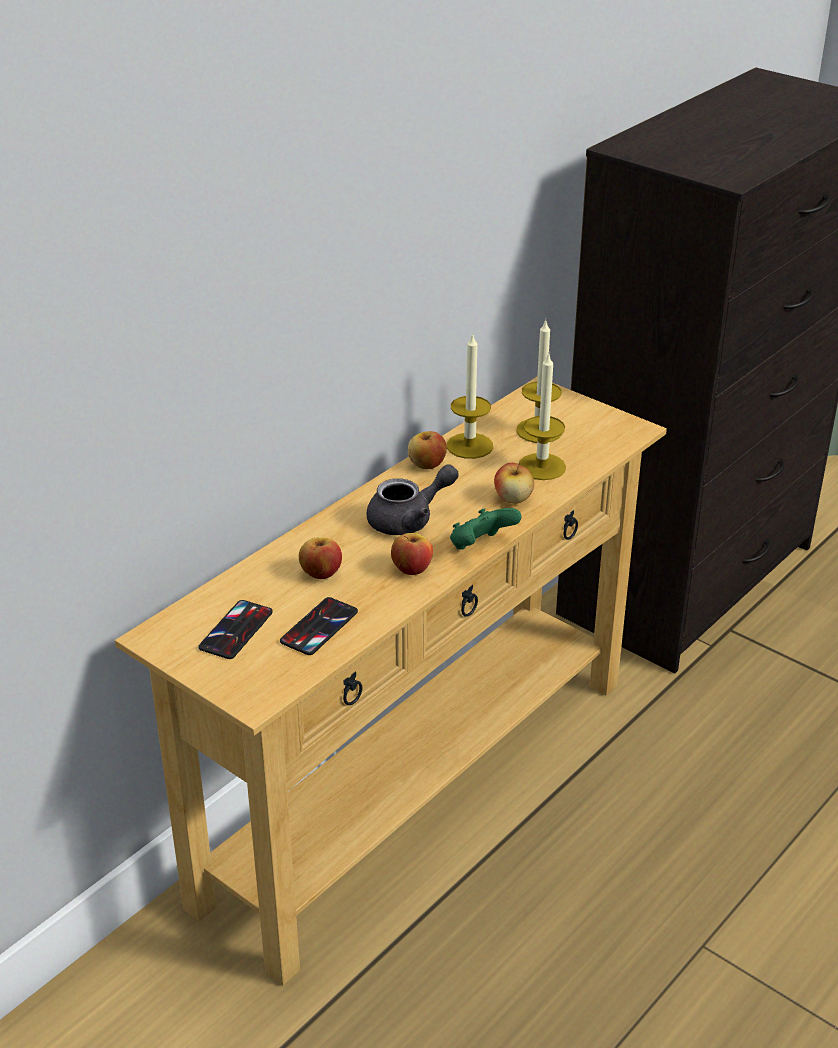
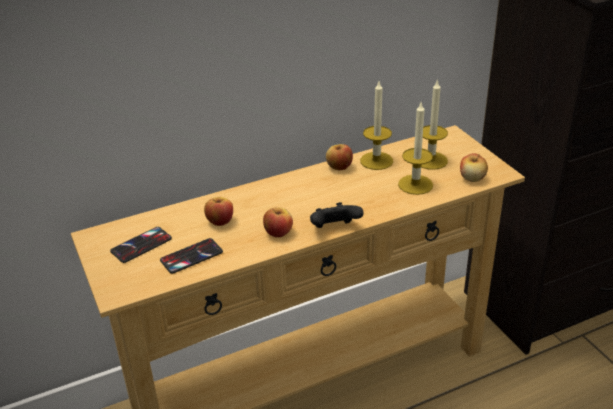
camera: 25 degrees right, 0 degrees up
(409, 520) = (301, 200): grey teapot -> none
(481, 547) = (334, 229): green game controller -> black game controller
(513, 498) = (380, 201): apple -> apple (472, 178)

